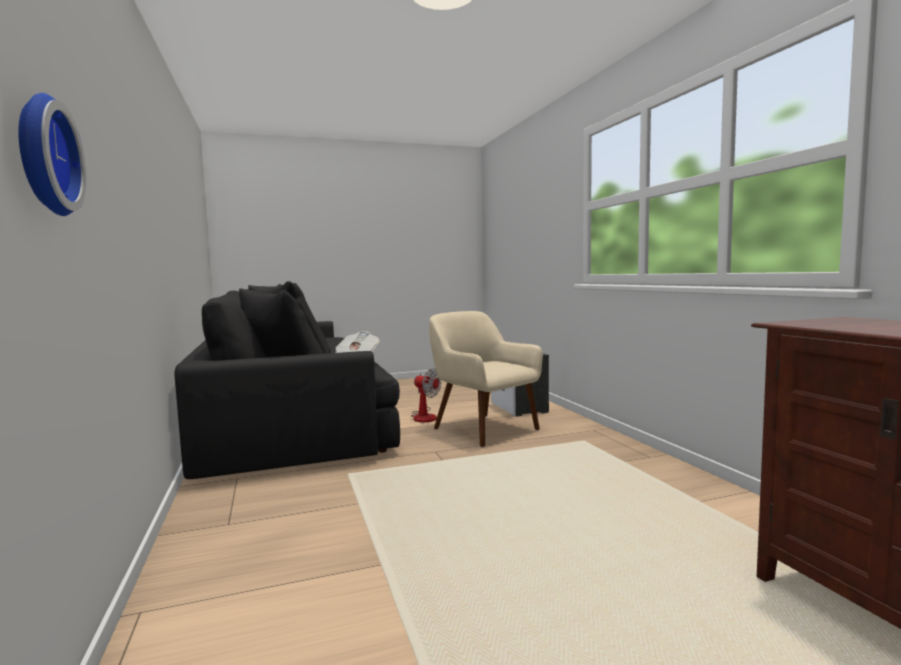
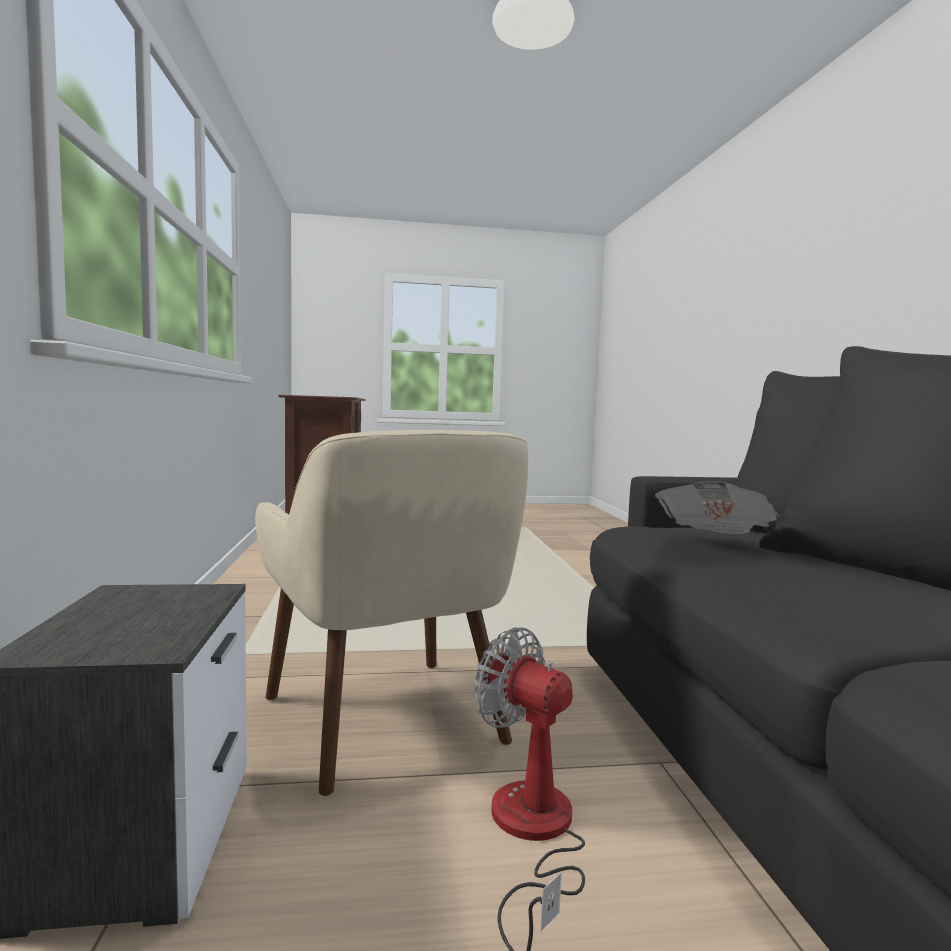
camera: 170 degrees left, 0 degrees up
(41, 155) = (723, 318): wall clock -> none

